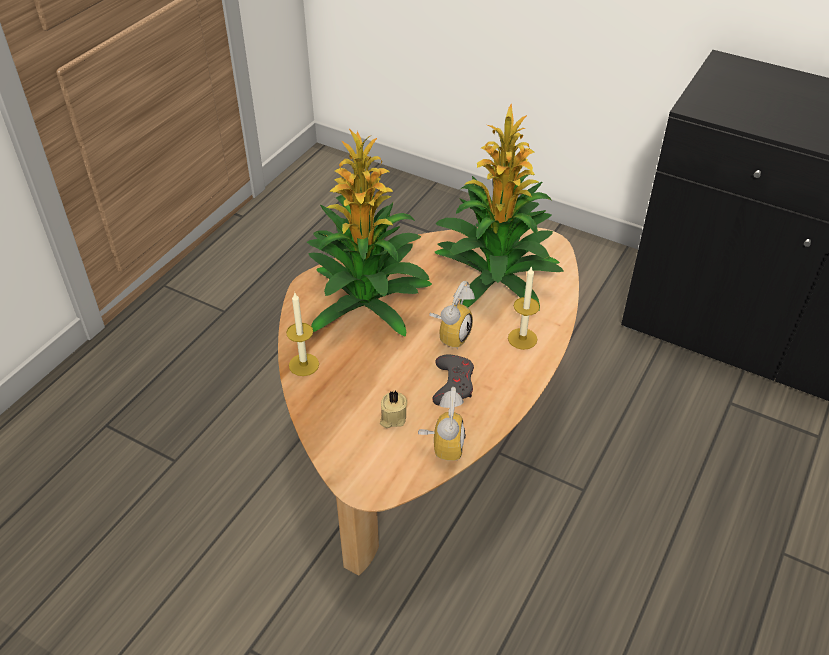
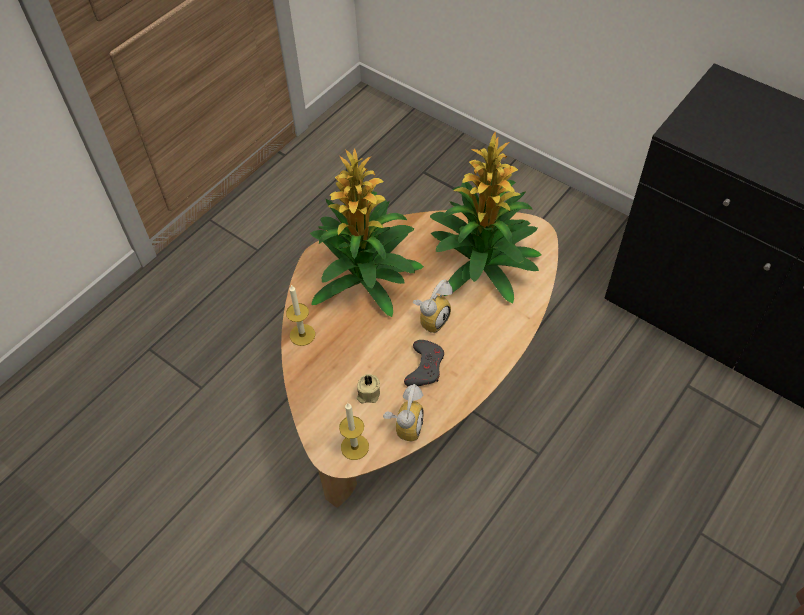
camera: 10 degrees right, 10 degrees up
(522, 338) = (493, 328): candle -> candle (354, 447)

